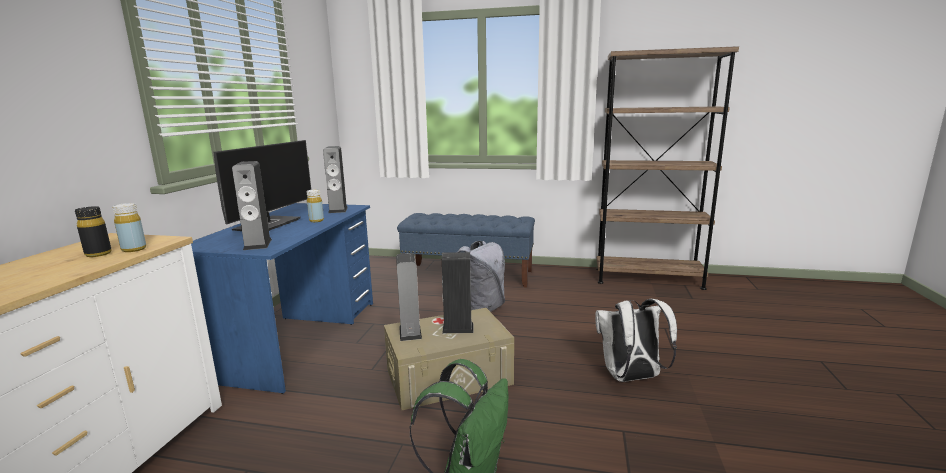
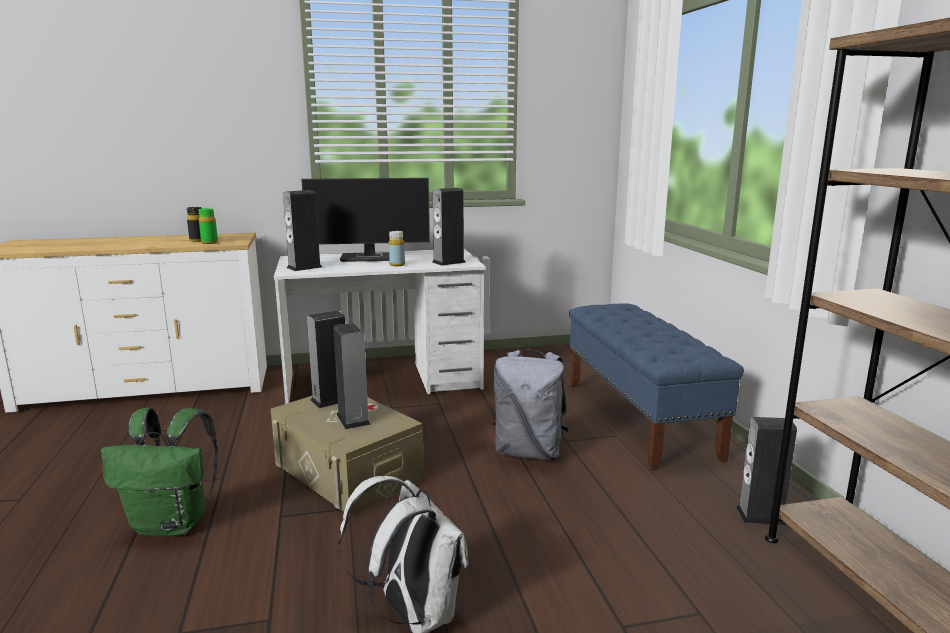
camera: 65 degrees right, 0 degrees up
(134, 249) = (209, 242): yellow bottle -> green bottle
(299, 337) = (384, 382): blue desk -> white desk
(581, 279) = (760, 516): none -> speaker

